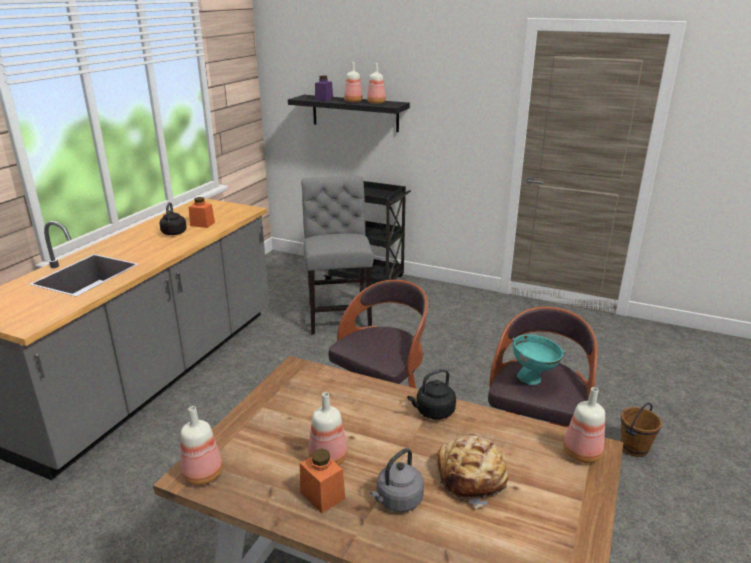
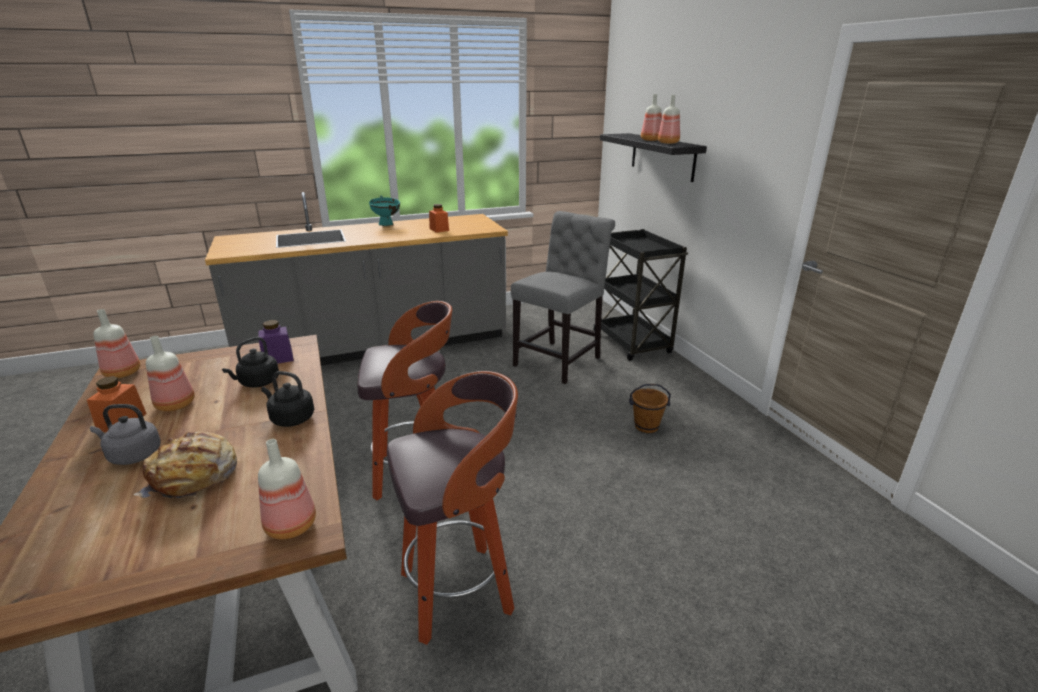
camera: 45 degrees right, 0 degrees up
(173, 233) = (408, 230): black kettle -> black kettle (257, 383)
(324, 99) = (630, 136): purple jar -> purple jar (278, 358)
(534, 379) = (437, 451): turquoise bowl -> turquoise bowl (387, 225)
(634, 449) = (637, 650): brown bucket -> brown bucket (646, 427)

